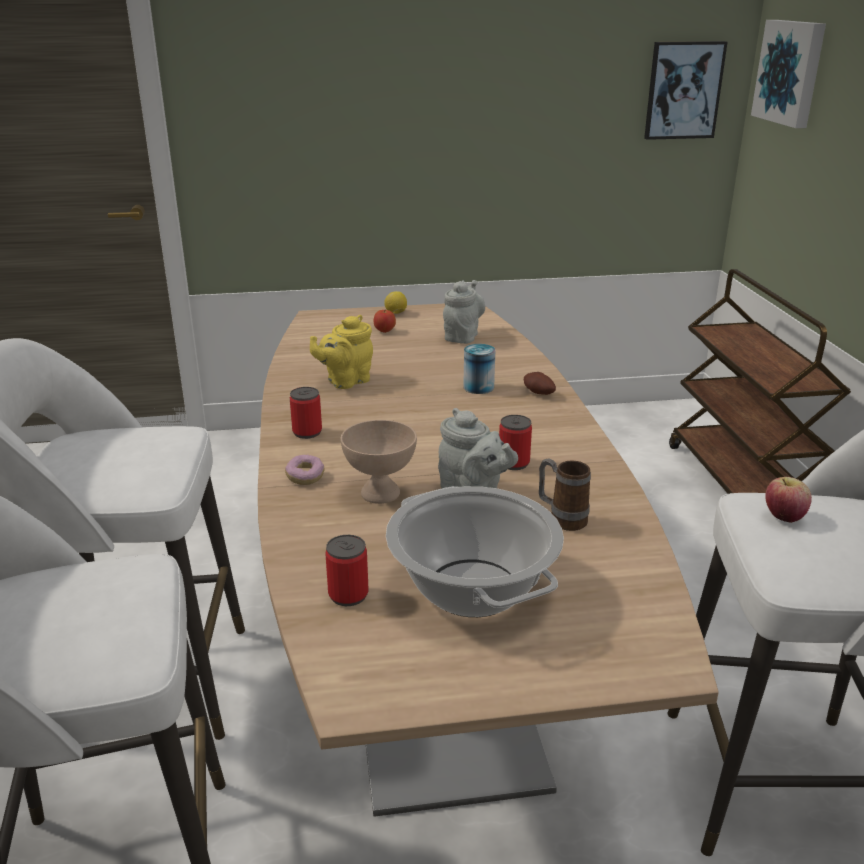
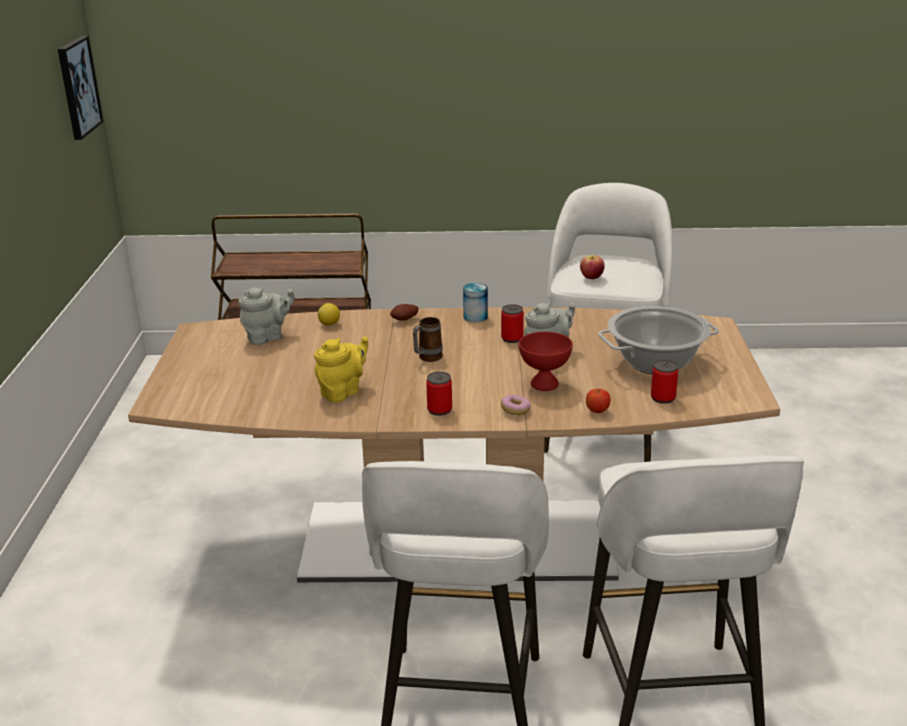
camera: 80 degrees left, 0 degrees up
(345, 381) = (343, 392): yellow teapot -> yellow teapot turned 105 degrees counterclockwise
(379, 493) = (544, 385): beige bowl -> red bowl
(384, 331) = (229, 370): apple -> apple (597, 411)
(396, 313) = (182, 363): lemon -> lemon (329, 324)
(462, 336) = (268, 337): grey teapot -> grey teapot turned 120 degrees clockwise
(478, 387) = (383, 339): can -> can (475, 317)
(561, 519) = (584, 332): mug -> mug (427, 358)
(791, 72) = (166, 50): picture -> none

